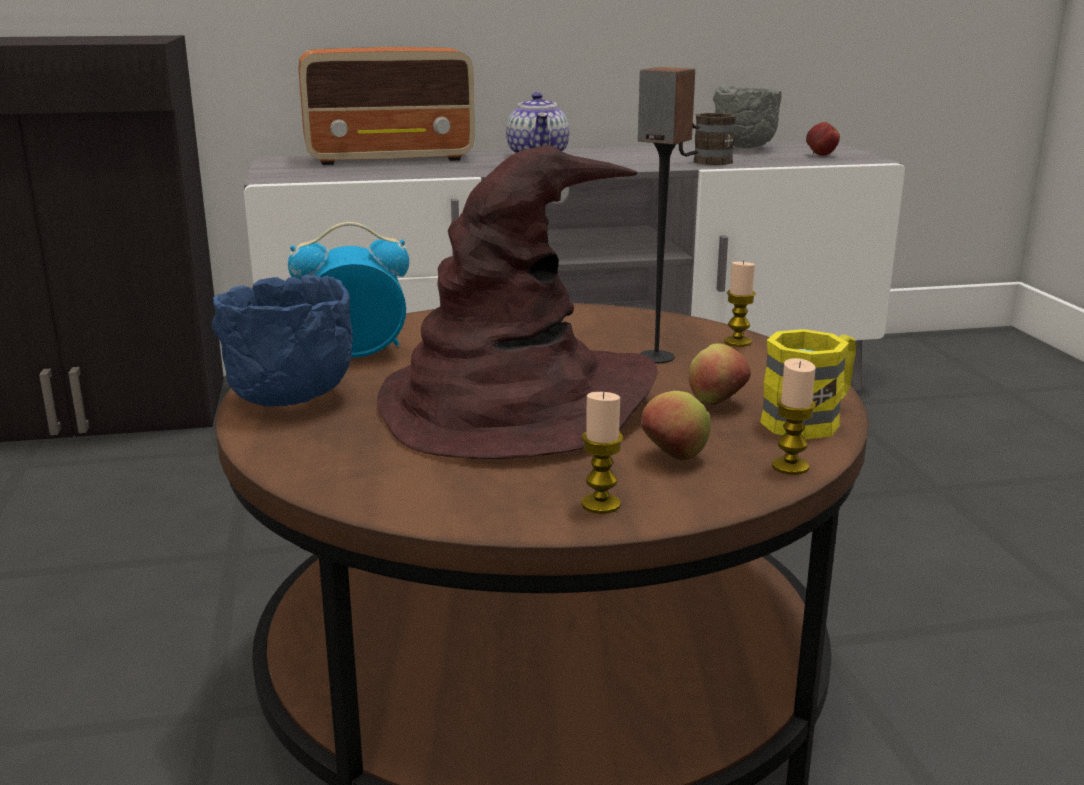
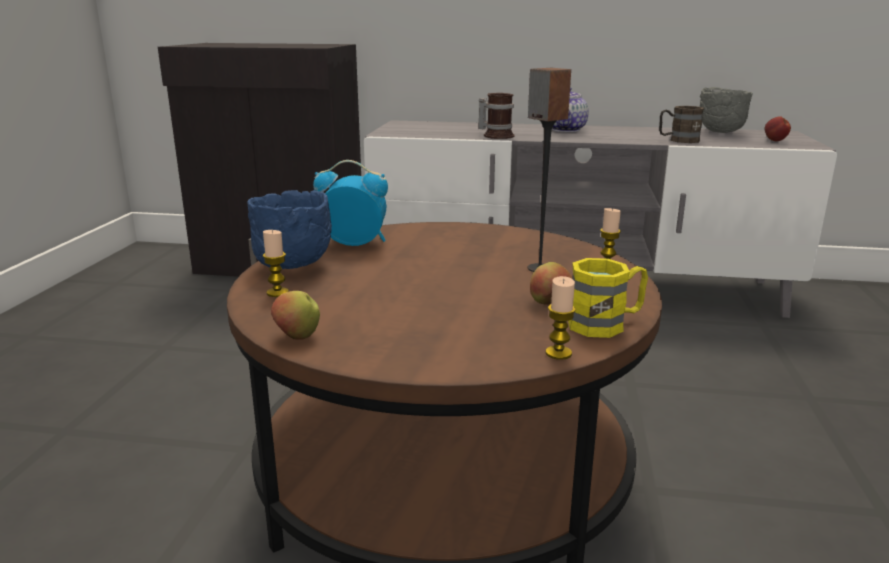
camera: 20 degrees right, 0 degrees up
(391, 158) = (469, 126): radio -> none
(450, 170) = (497, 135): none -> mug
(515, 403) = (418, 286): brown hat -> none
(601, 504) = (408, 356): candle -> candle (277, 293)
(674, 458) = (485, 335): apple -> apple (297, 337)

